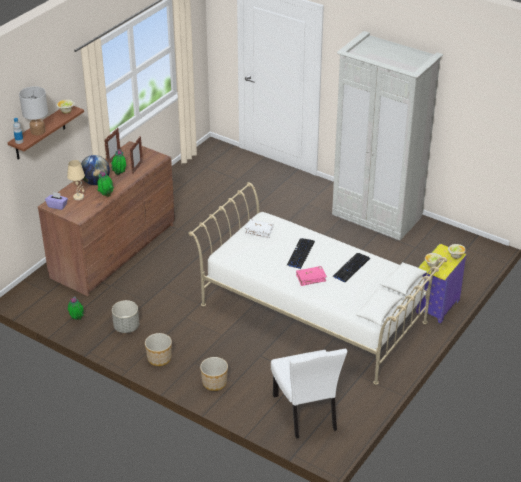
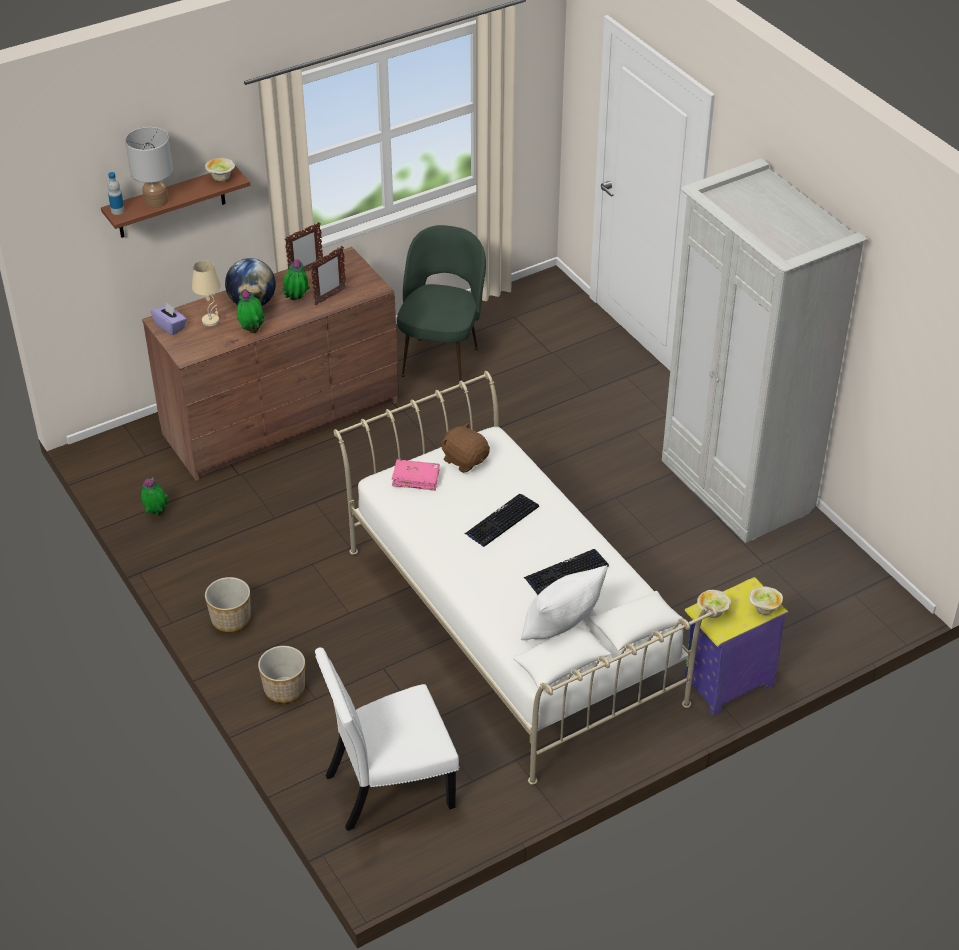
camera: 25 degrees right, 5 degrees up
(126, 327) = (217, 550): grey planter -> none
(182, 197) = (442, 358): none -> green chair
(259, 231) = (465, 460): white book -> brown plush toy
(306, 410) = (391, 787): white chair -> white chair turned 60 degrees clockwise
(311, 278) = (488, 569): pink book -> pink book (416, 479)
(367, 293) = (561, 627): none -> white pillow

